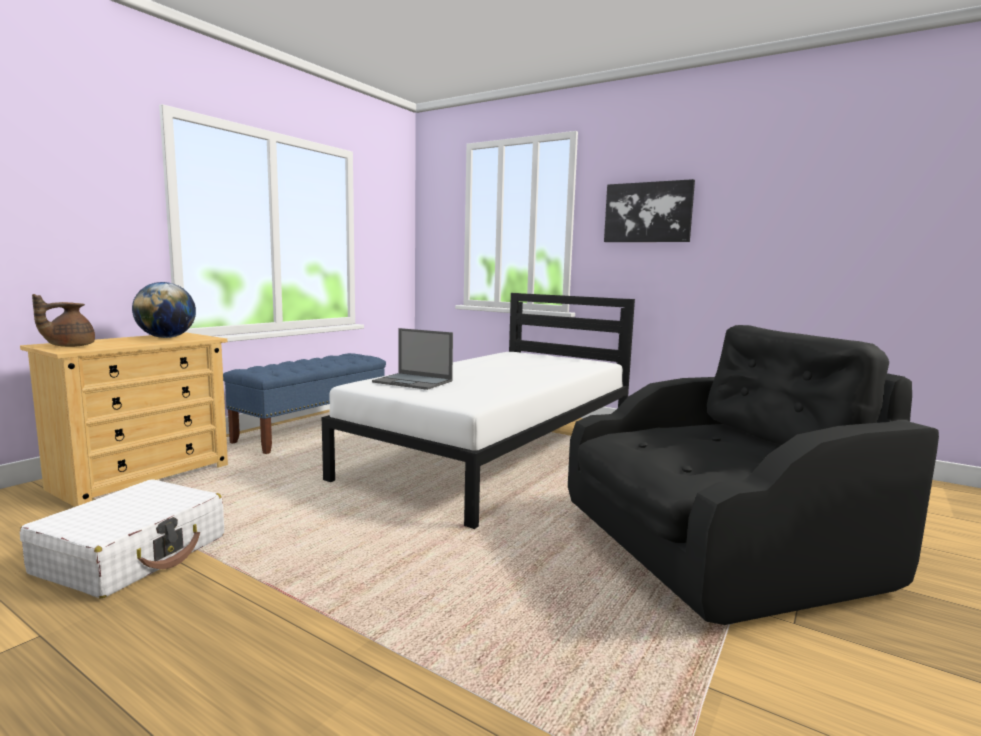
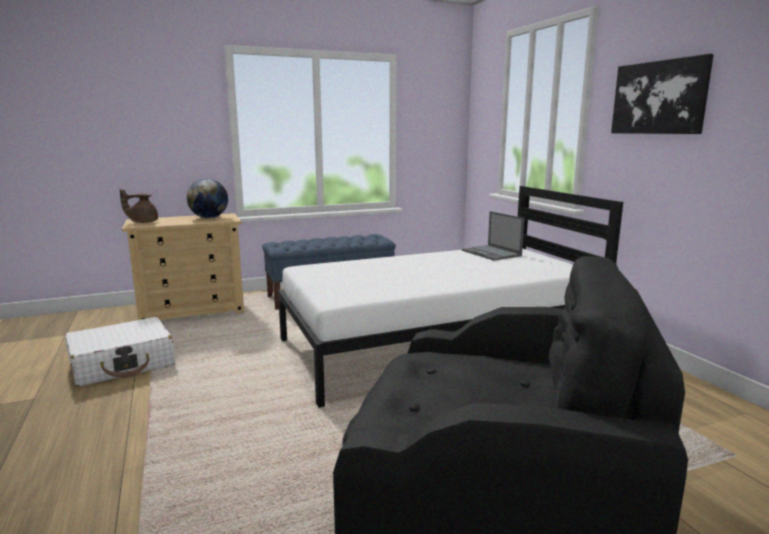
camera: 35 degrees right, 5 degrees up
(413, 382) = (344, 270): laptop -> laptop (492, 253)

